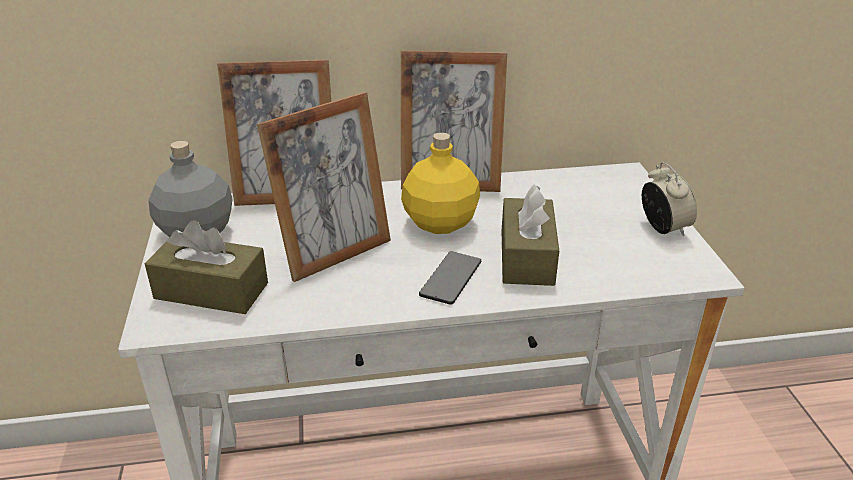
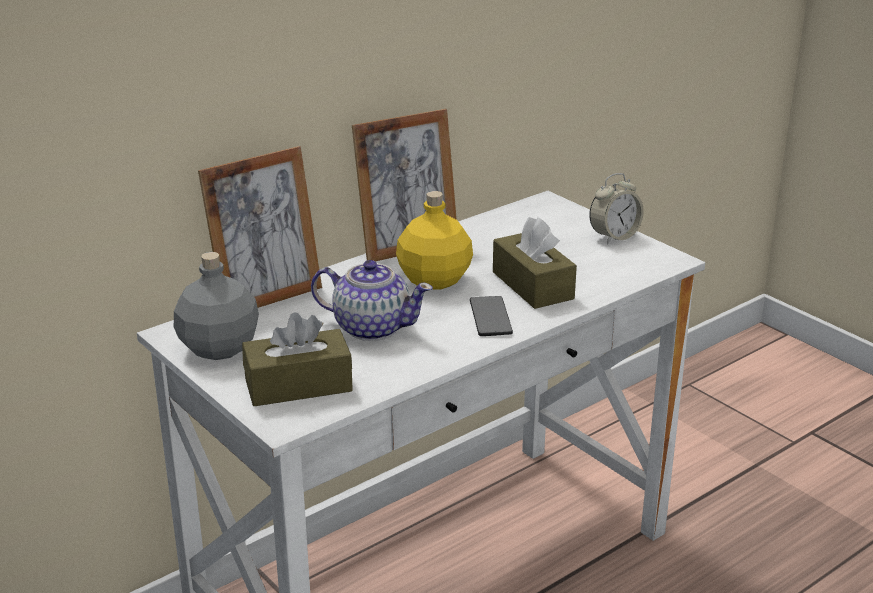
camera: 30 degrees left, 5 degrees down
(334, 253) = (371, 327): picture frame -> teapot
(663, 228) = (614, 236): alarm clock -> alarm clock turned 105 degrees clockwise

